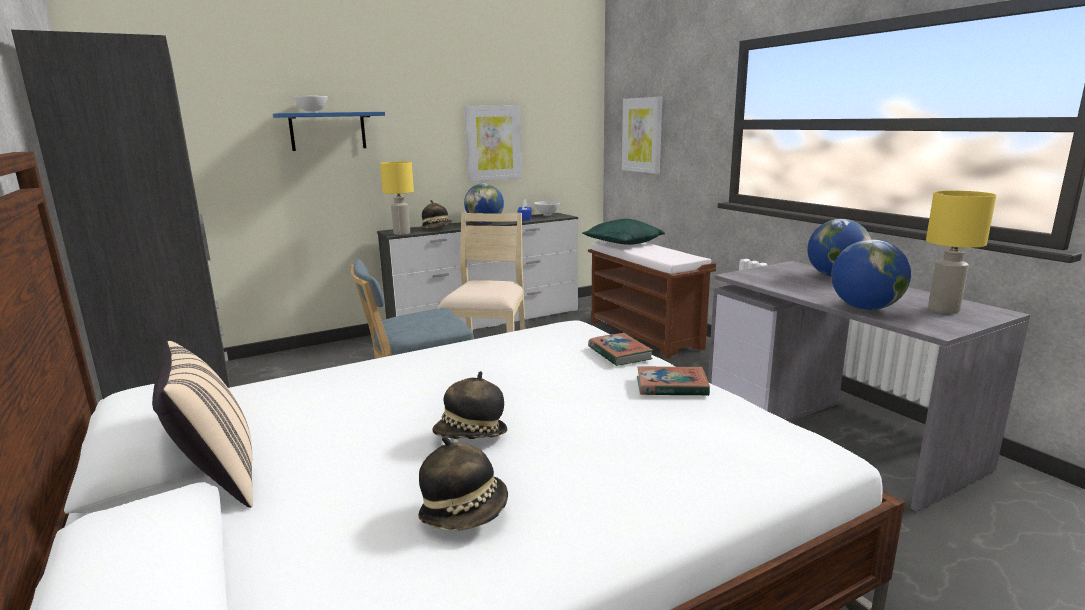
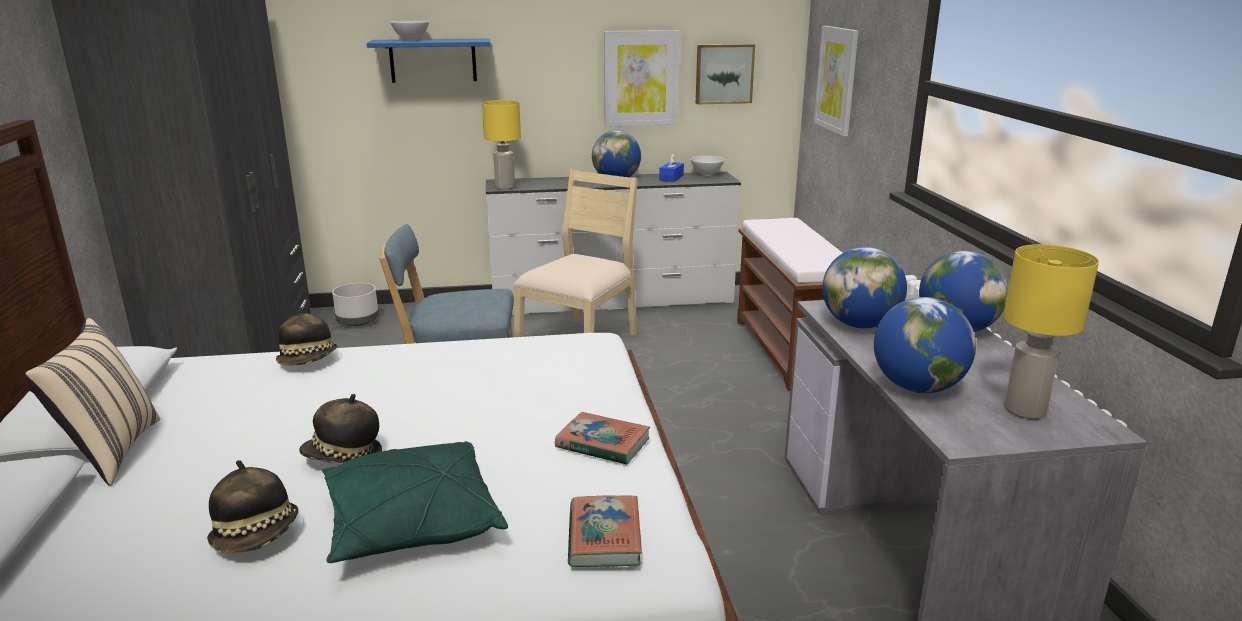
camera: 20 degrees right, 5 degrees up
(276, 365) = (358, 320): none -> grey planter
(437, 229) = (551, 184): hat -> hat (309, 361)
(551, 138) = (724, 73): none -> picture
(619, 353) = (598, 389): book -> book (604, 537)
(622, 244) = (777, 229): green pillow -> green pillow (412, 523)
(775, 281) = (859, 325): none -> globe

